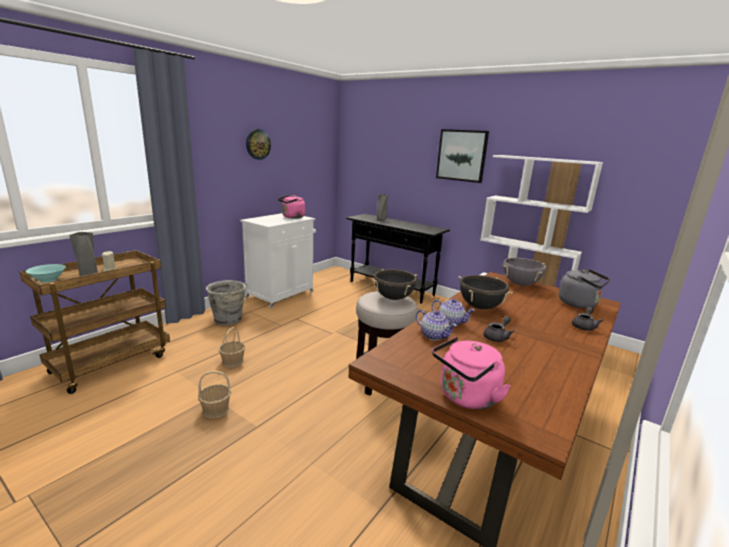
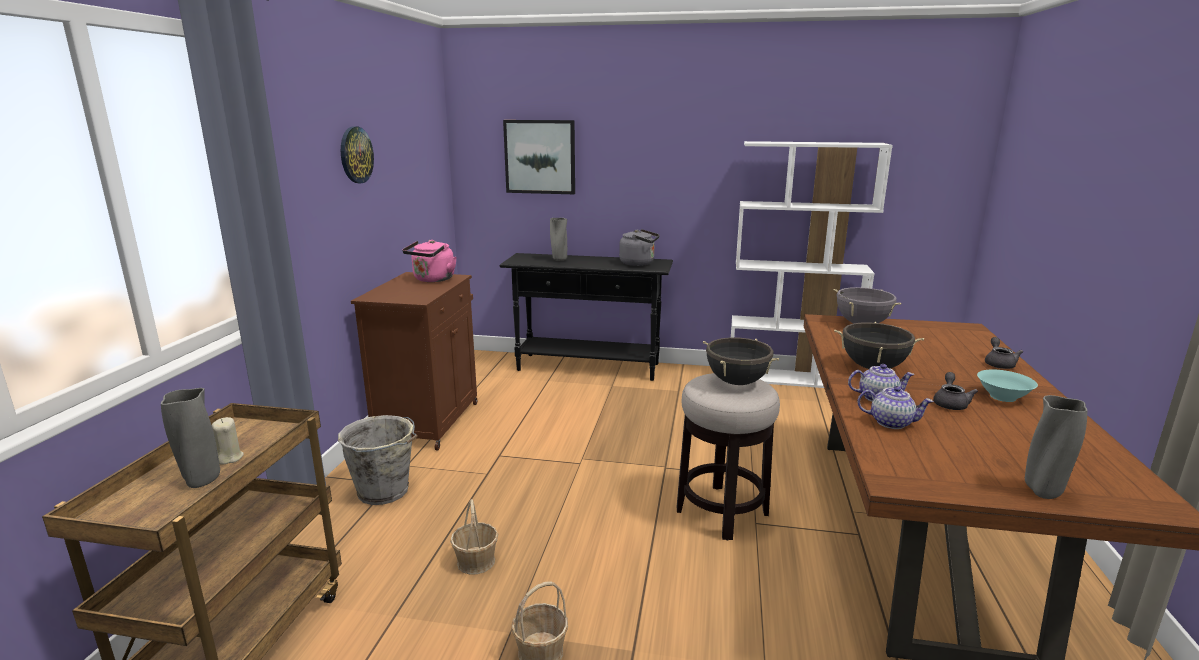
camera: 25 degrees left, 0 degrees up
(48, 280) = (122, 515): turquoise bowl -> turquoise bowl (1002, 397)
(281, 295) = (429, 421): white cabinet -> brown cabinet
(461, 155) = (681, 145): picture -> picture (540, 157)
(466, 397) = (1043, 491): pink kettle -> grey vase
(579, 304) = (953, 336): grey kettle -> grey kettle (639, 263)

